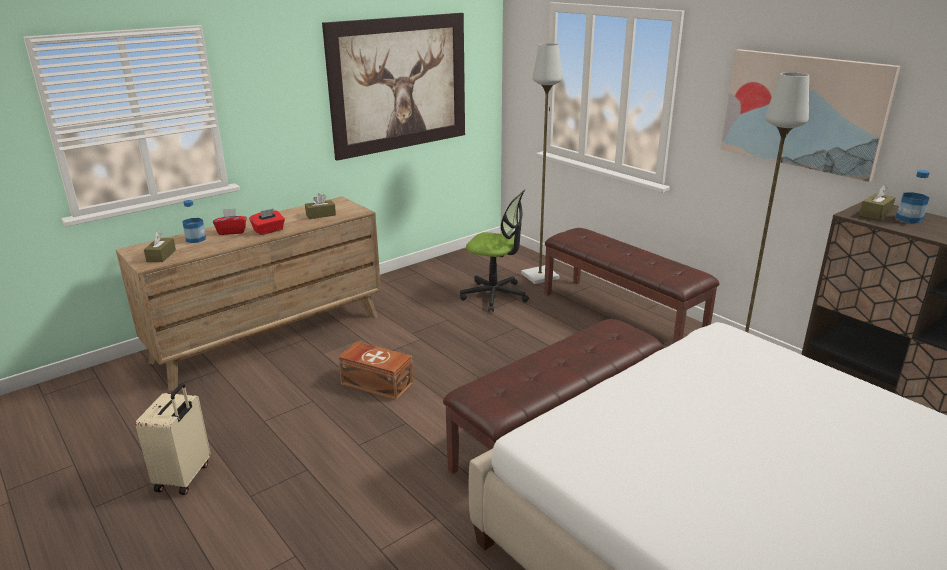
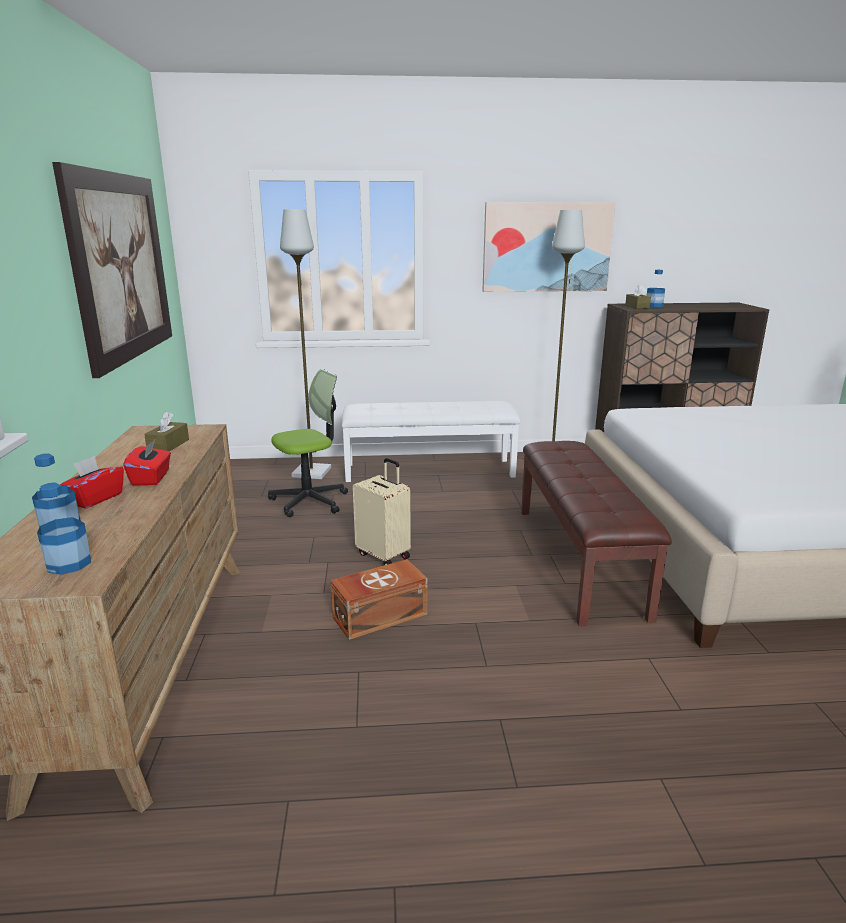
camera: 55 degrees left, 5 degrees down
(161, 256) = (69, 564): brown tissue box -> bottle
(184, 477) = (416, 850): beige suitcase -> beige suitcase (384, 555)
(622, 315) = (429, 470): brown bench -> white bench

